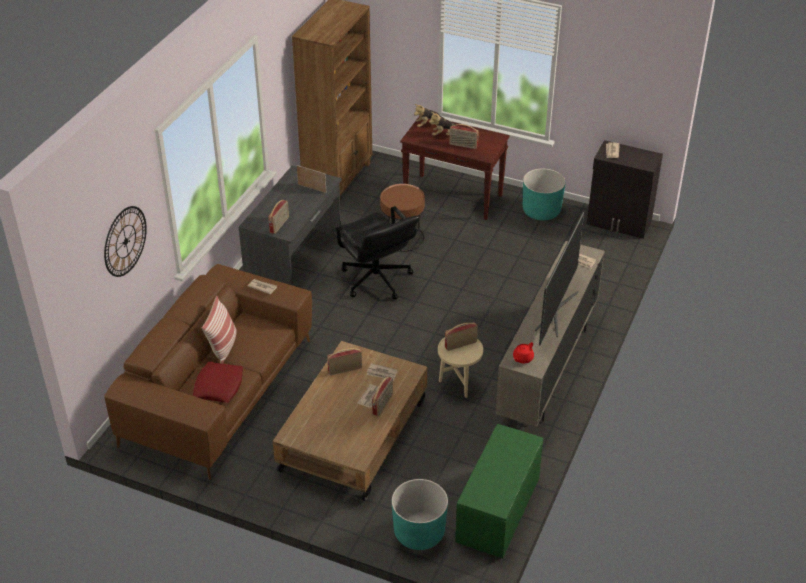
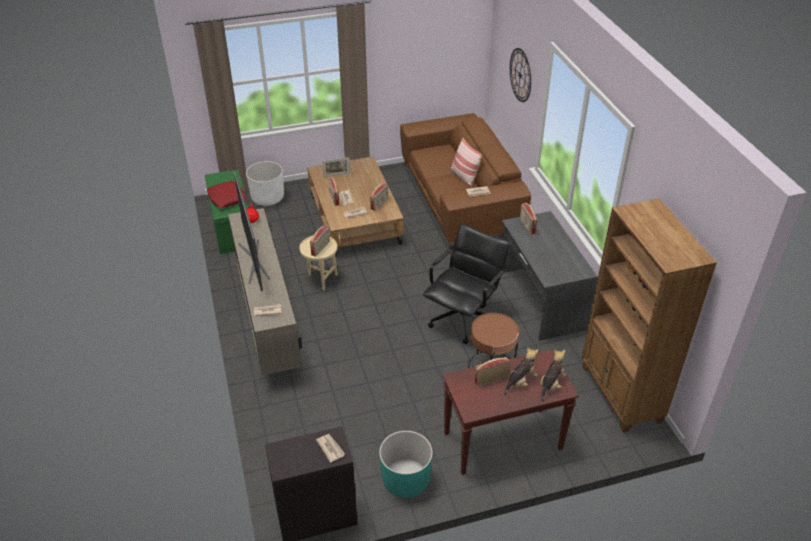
camera: 140 degrees right, 0 degrees up
(218, 386) = (435, 159): red pillow -> red pillow (227, 198)
(312, 188) = (551, 265): picture frame -> picture frame (336, 175)
(376, 280) = (463, 318): black office chair -> black office chair turned 105 degrees clockwise
(419, 532) = (267, 198): turquoise planter -> white planter

